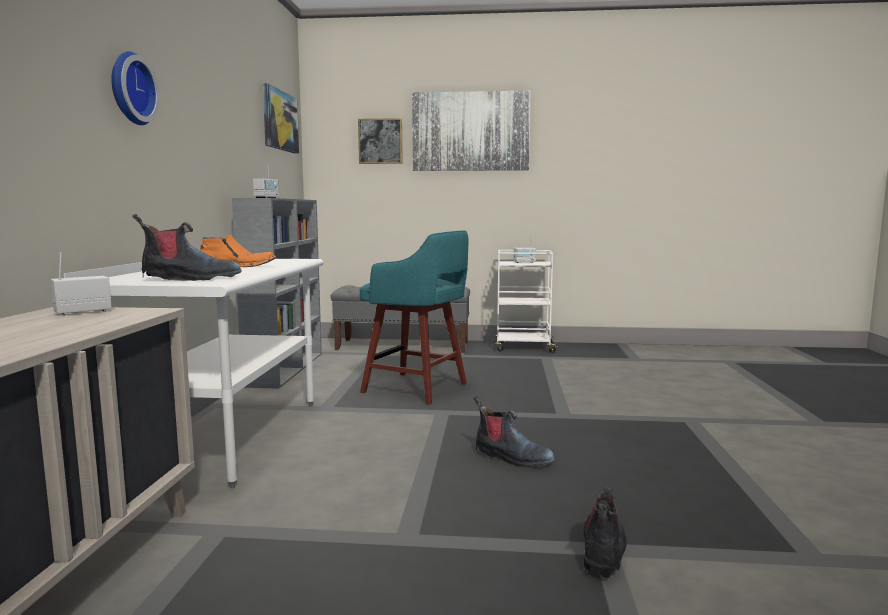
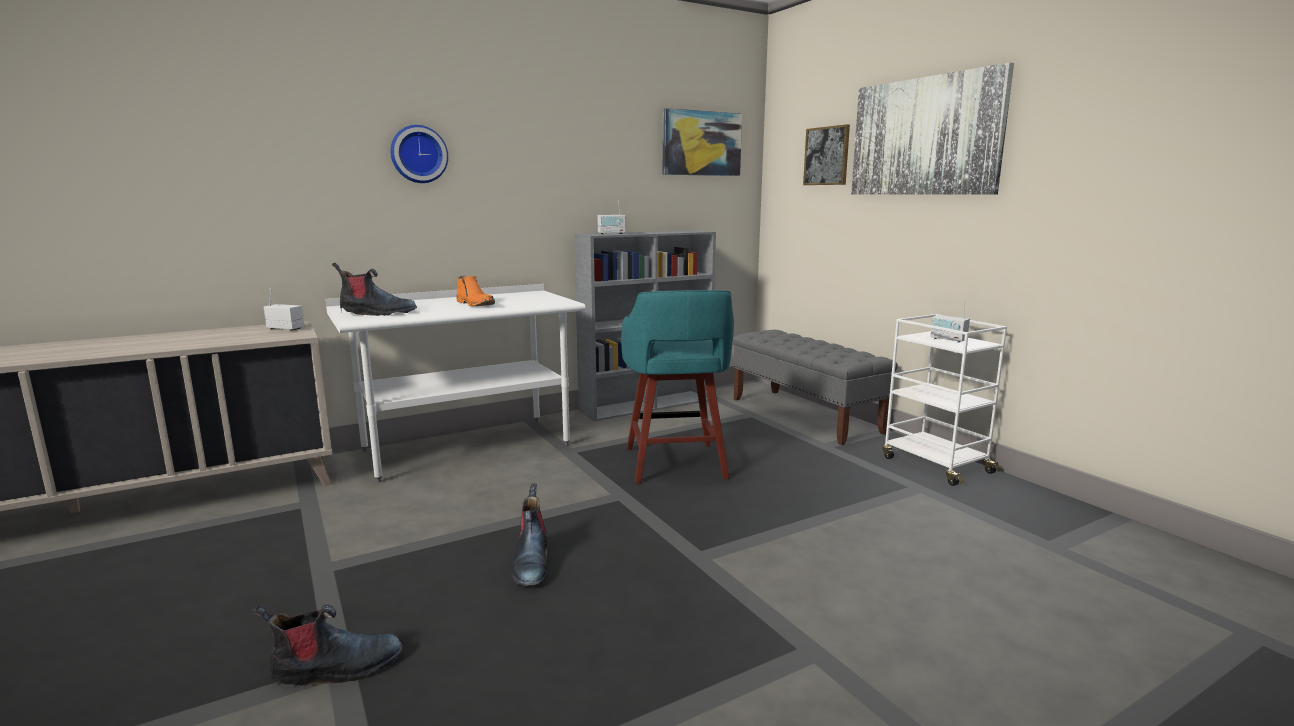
camera: 55 degrees right, 5 degrees up
(190, 278) = (377, 313): boot -> boot turned 45 degrees counterclockwise

